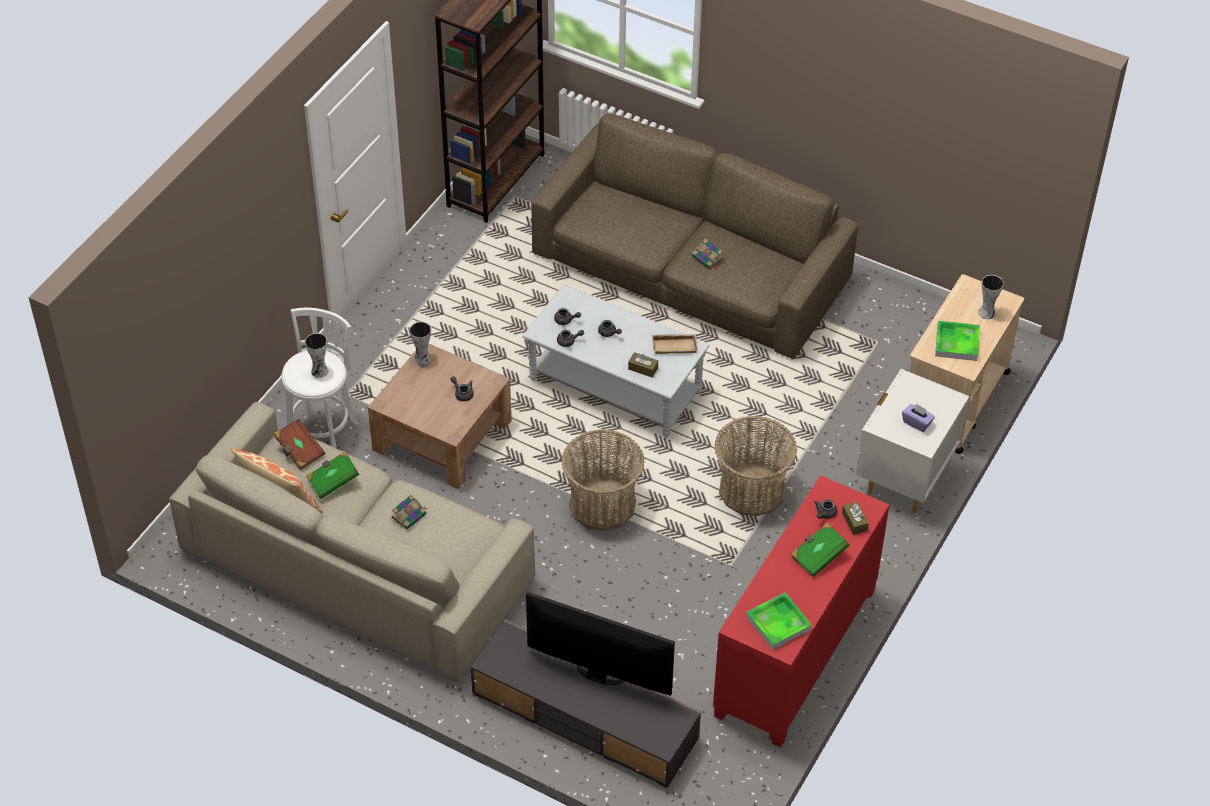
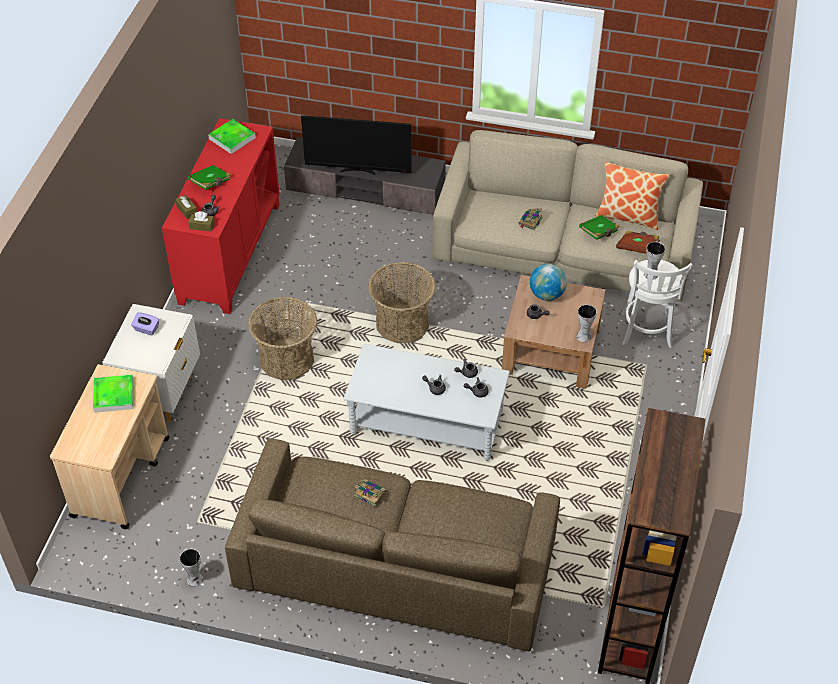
camera: 165 degrees right, 0 degrees up
(438, 415) = (546, 294): none -> globe
(643, 368) = (394, 362): brown tissue box -> brown tissue box (202, 226)
(675, 345) = (373, 389): beige tray -> none
(987, 312) = (86, 433): vase -> vase (195, 580)

